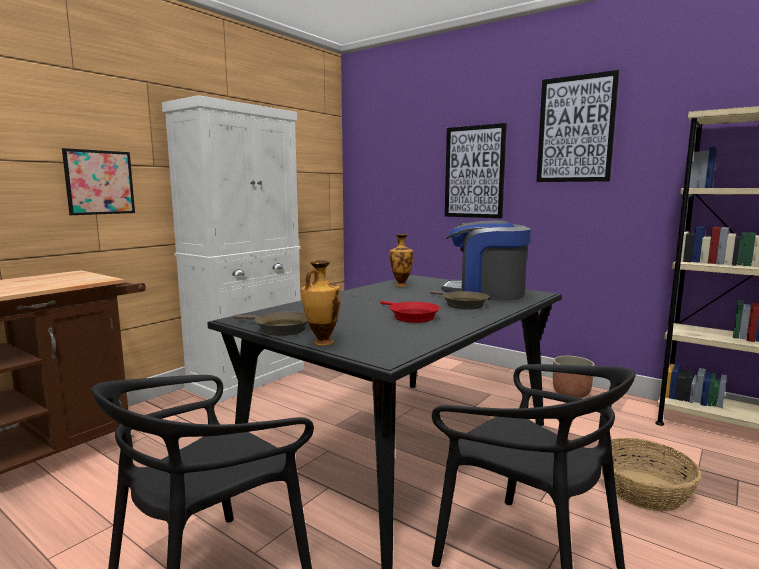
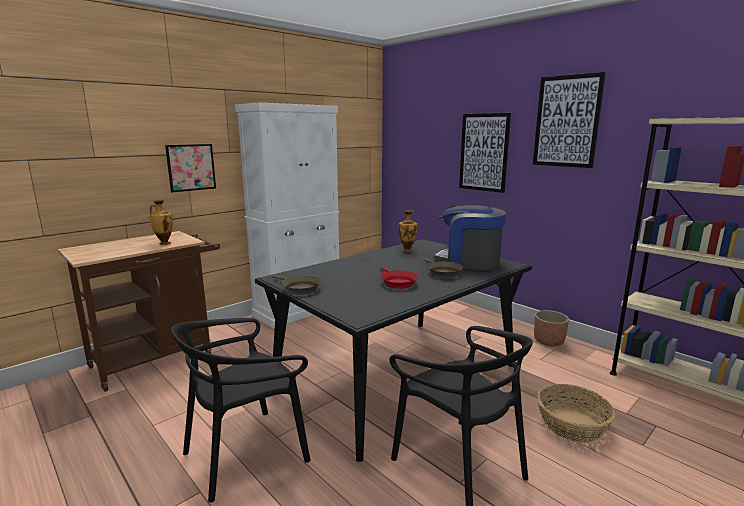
camera: 10 degrees right, 5 degrees up
(322, 342) = (323, 302): vase -> vase (164, 243)

